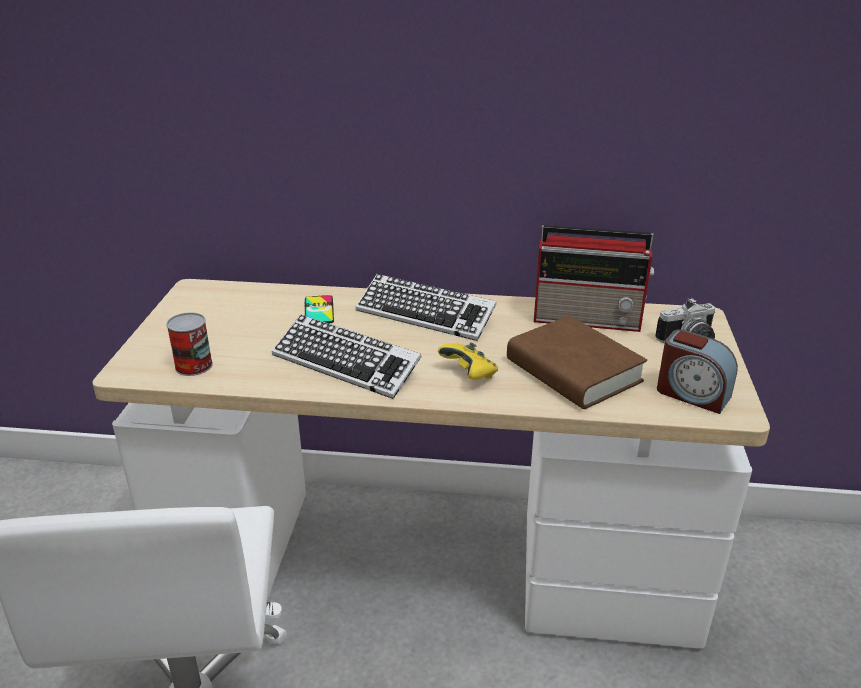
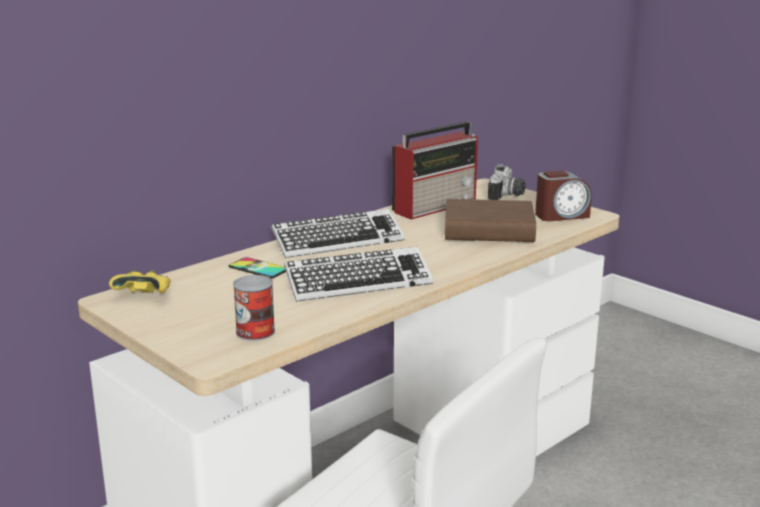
camera: 50 degrees left, 10 degrees down
(470, 374) = (443, 255): yellow game controller -> yellow game controller (144, 297)

